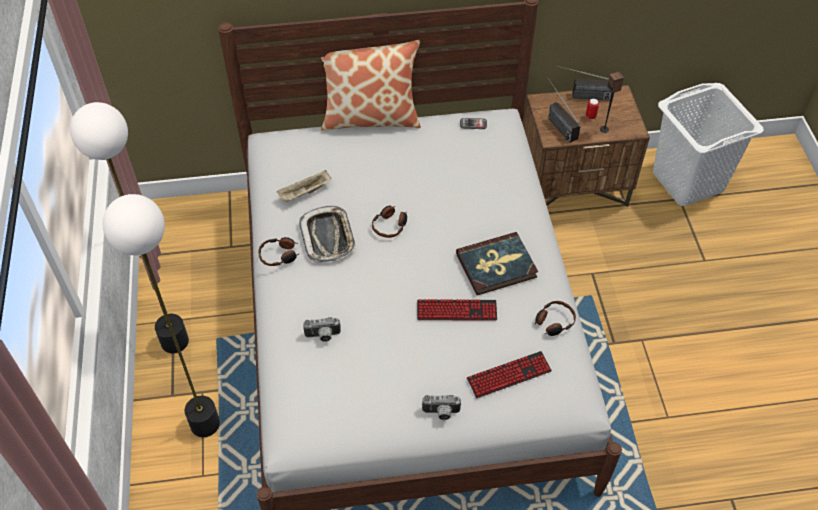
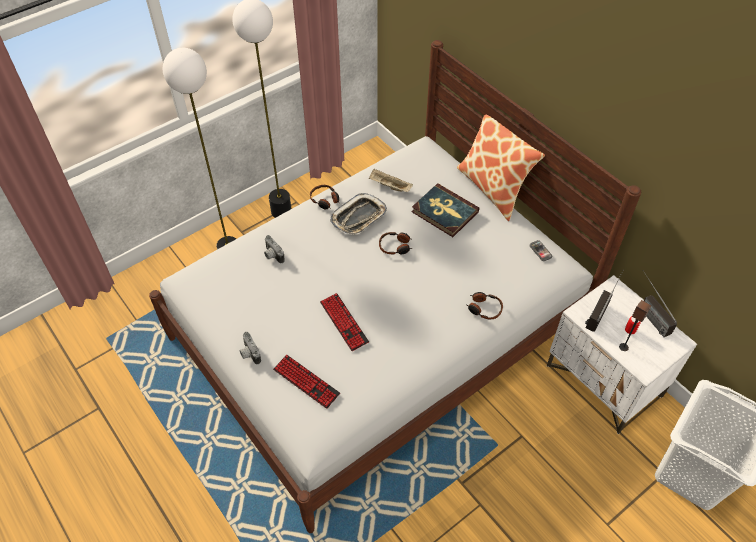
camera: 60 degrees right, 0 degrees up
(496, 266) = (404, 329): book -> book (444, 212)
(554, 322) = (376, 391): headphones -> headphones (484, 308)
(573, 186) = (604, 381): brown nightstand -> white nightstand

